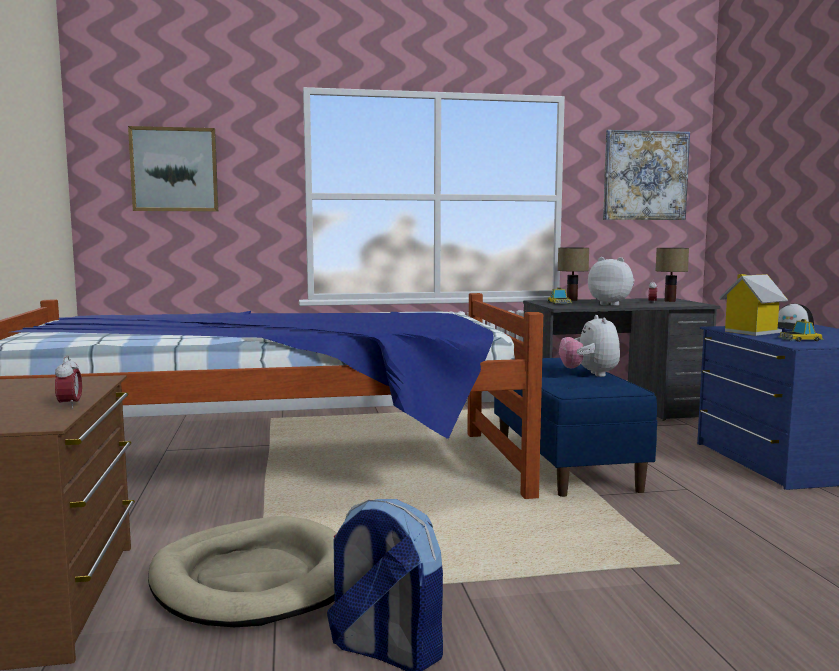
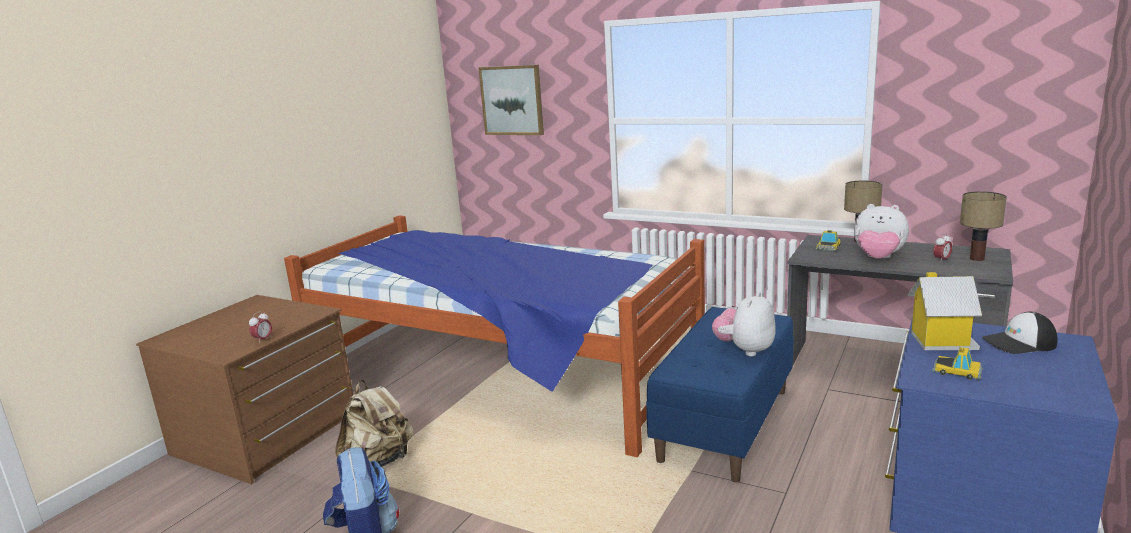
camera: 40 degrees right, 10 degrees up
(254, 579) = (379, 461): beige dog bed -> beige backpack
(611, 304) = (878, 258): plush toy -> plush toy turned 135 degrees clockwise
(645, 176) = (994, 91): picture -> none

